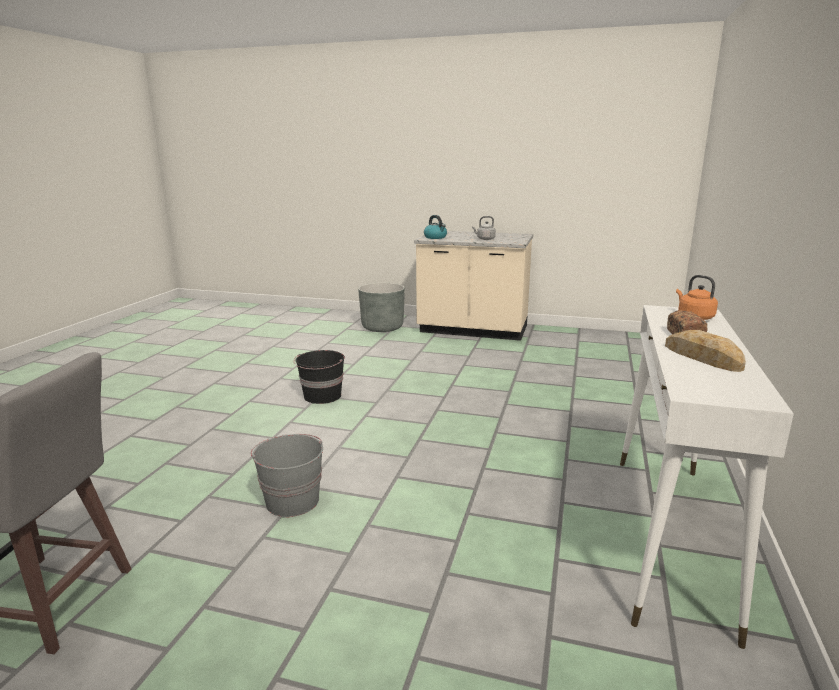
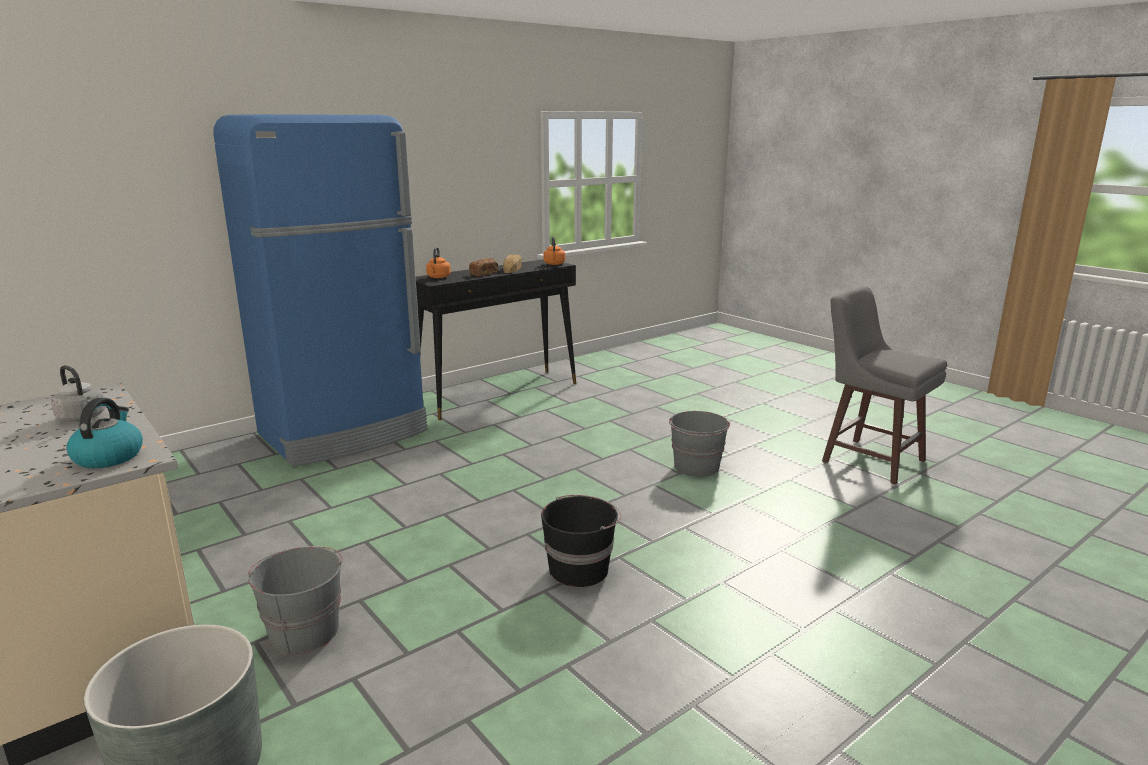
camera: 145 degrees left, 0 degrees up
(415, 349) = (304, 631): none -> grey bucket
(647, 421) = (344, 433): none -> blue fridge
(669, 536) = (498, 393): white console table -> black console table
(704, 390) = (554, 264): none -> orange kettle

